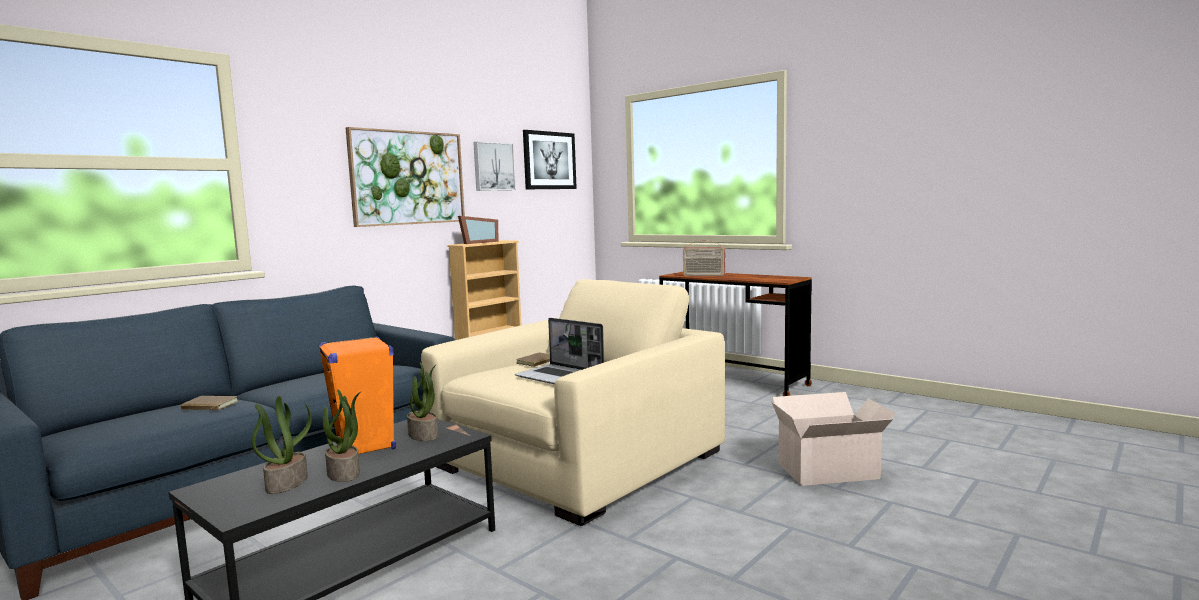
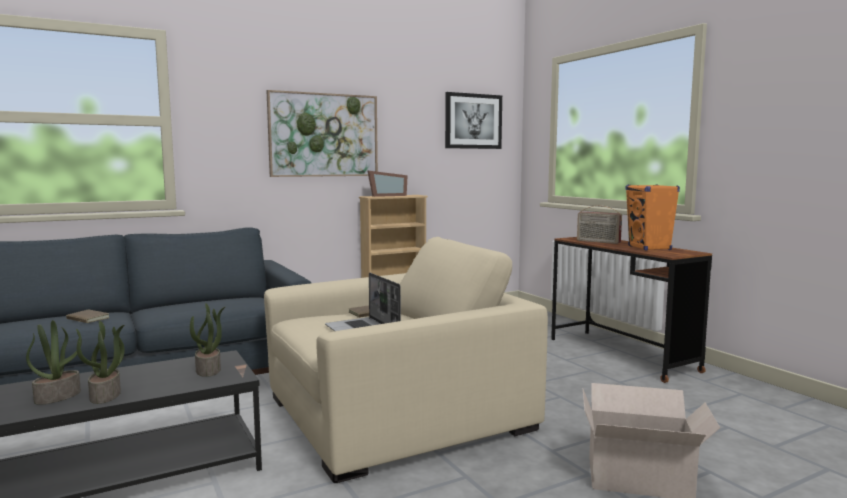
camera: 20 degrees right, 0 degrees up
(365, 446) = (154, 372): orange speaker -> orange speaker (649, 248)
(493, 166) = (411, 126): picture -> none

